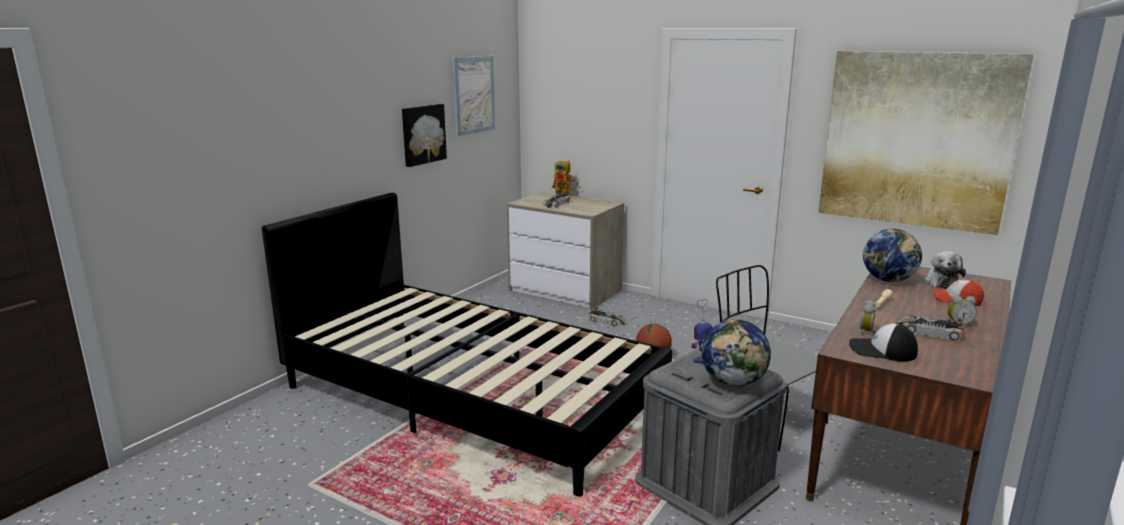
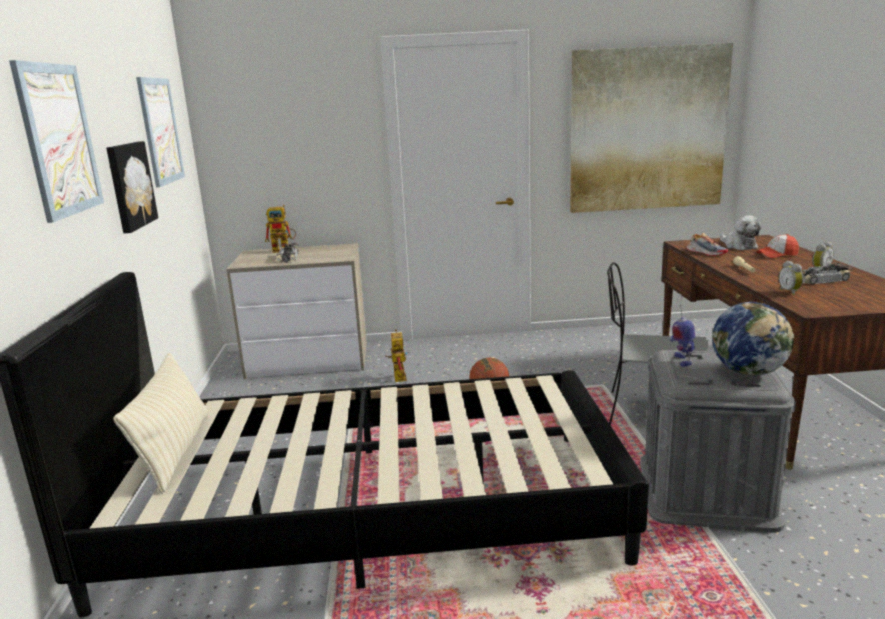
camera: 35 degrees left, 0 degrees up
(354, 105) = (59, 140): none -> picture
(373, 314) = (175, 452): none -> beige pillow
(608, 321) = (398, 376): toy car -> toy robot
(881, 350) = (831, 301): cap -> none
(888, 280) = (706, 252): globe -> shoe

